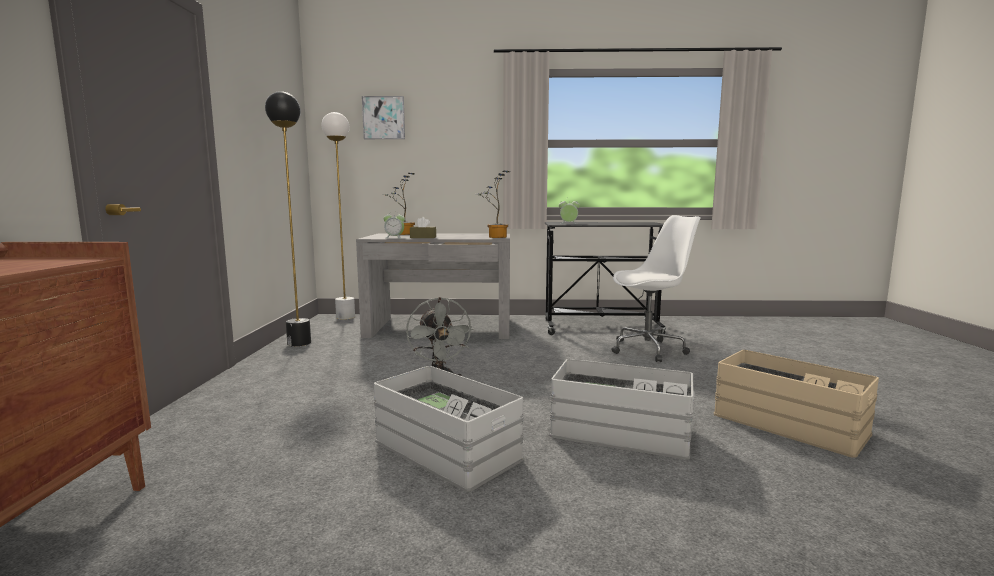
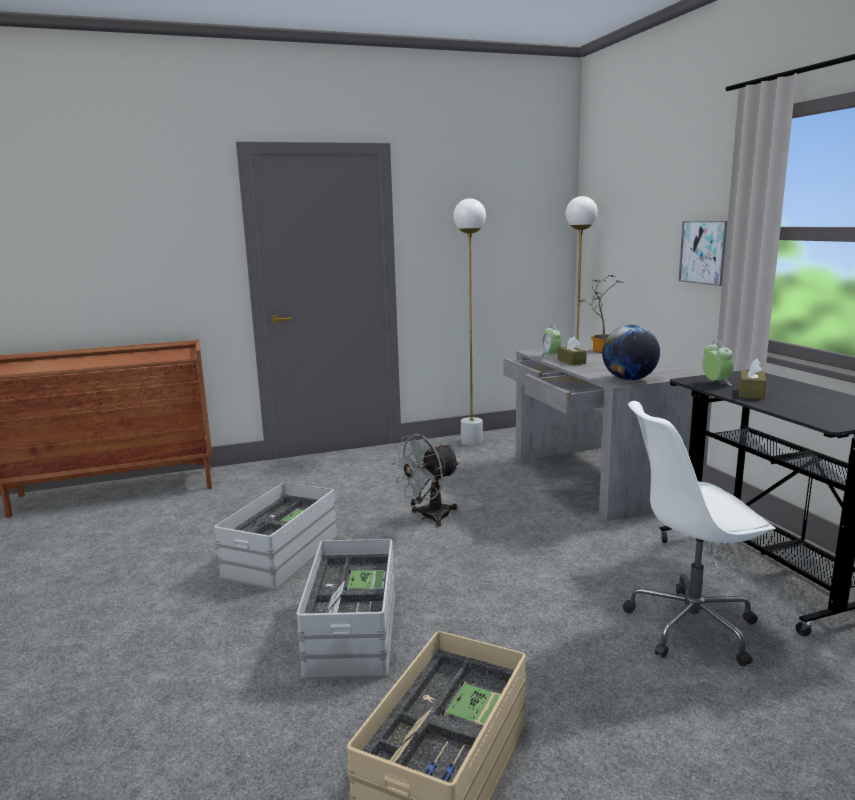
camera: 70 degrees right, 5 degrees up
(299, 343) = (472, 442): black floor lamp -> white floor lamp
(384, 118) = (630, 198): picture -> picture (706, 252)
(495, 237) = (629, 379): potted plant -> globe
(596, 223) = (751, 393): none -> brown tissue box
(649, 350) = (688, 628): white office chair -> white office chair turned 120 degrees clockwise

